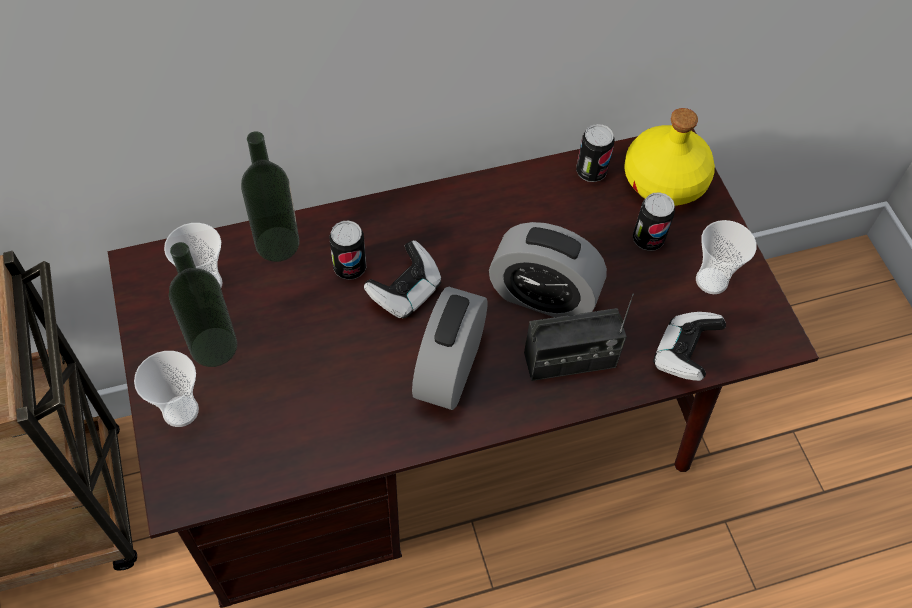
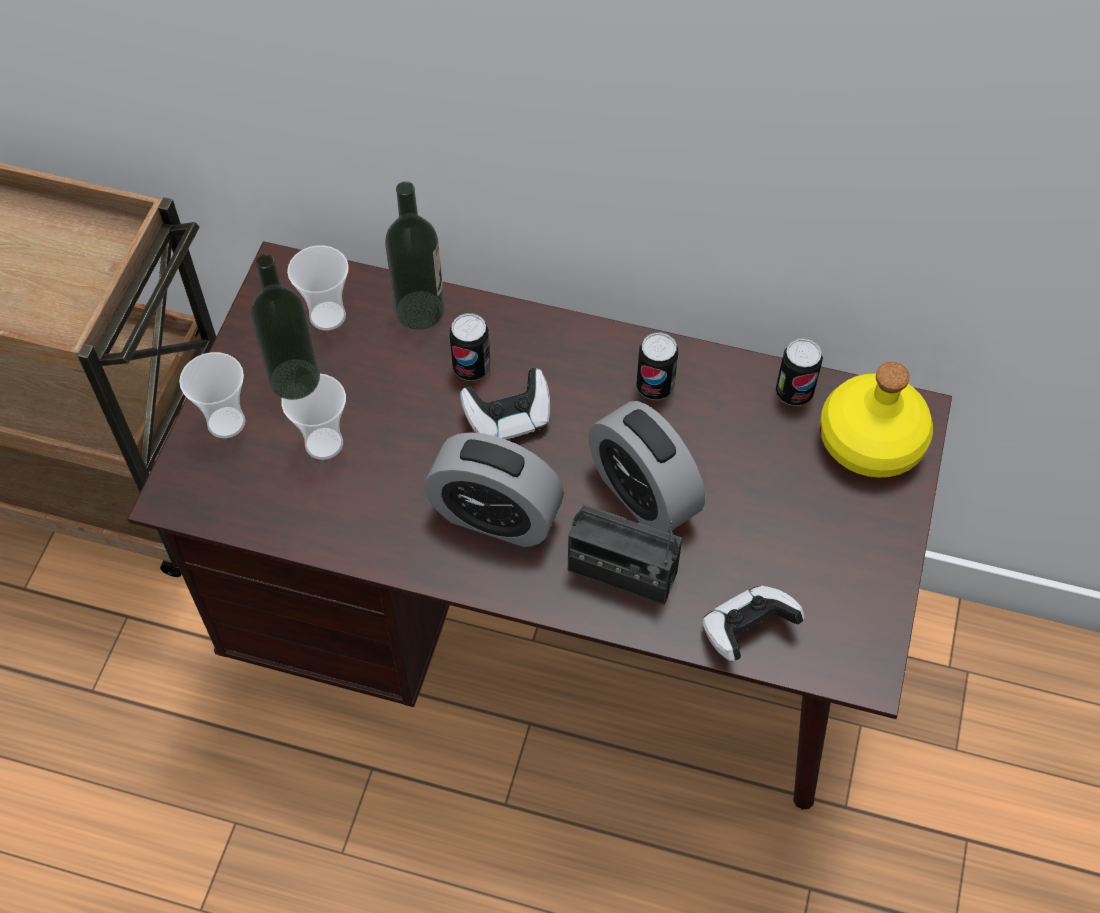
camera: 35 degrees right, 0 degrees up
(449, 369) = (495, 516): alarm clock -> alarm clock turned 120 degrees counterclockwise
(648, 239) = (801, 494): can -> can (655, 386)
(711, 281) = (839, 573): cup -> cup (324, 443)

